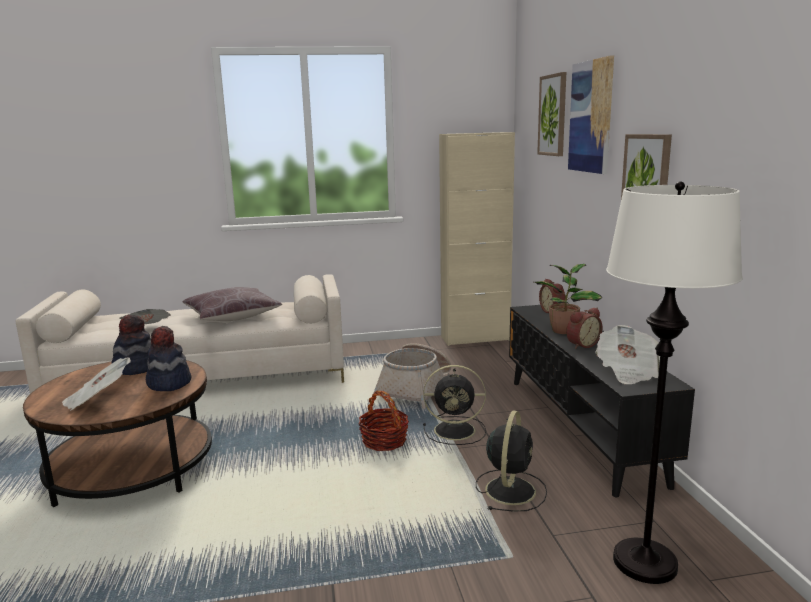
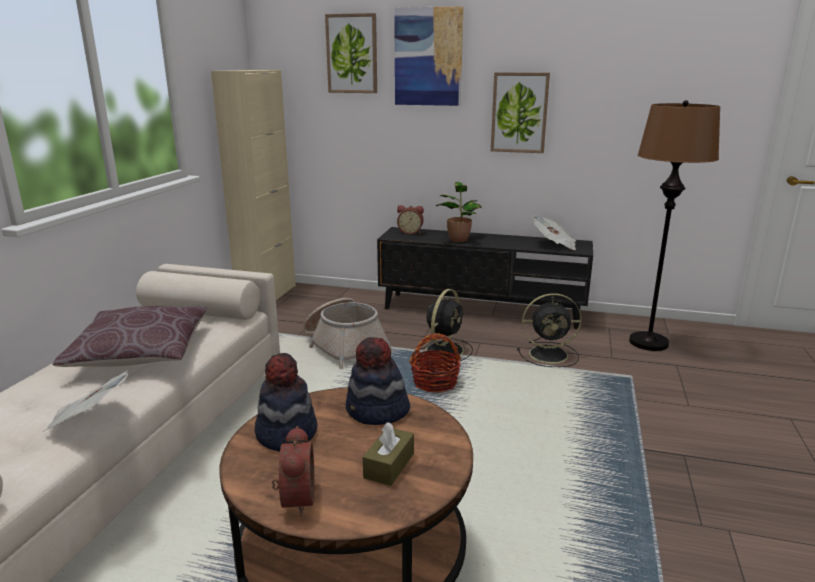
camera: 65 degrees left, 5 degrees up
(98, 400) = (389, 465): newspaper -> brown tissue box
(510, 489) = (550, 354): black fan -> black fan turned 135 degrees clockwise
(581, 345) = (494, 242): alarm clock -> alarm clock (294, 499)
(645, 563) = (649, 342): white floor lamp -> brown floor lamp

